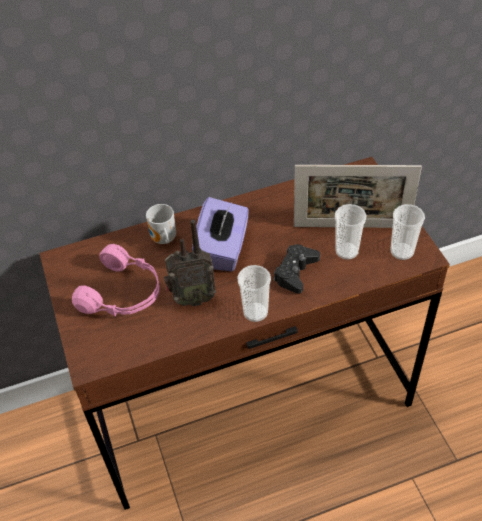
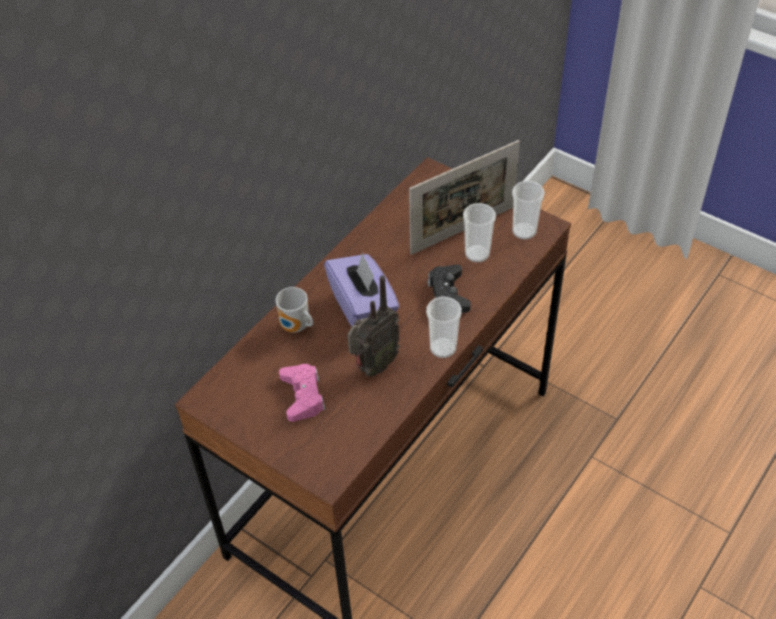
camera: 35 degrees left, 0 degrees up
(124, 293) = (303, 396): pink headphones -> pink game controller

